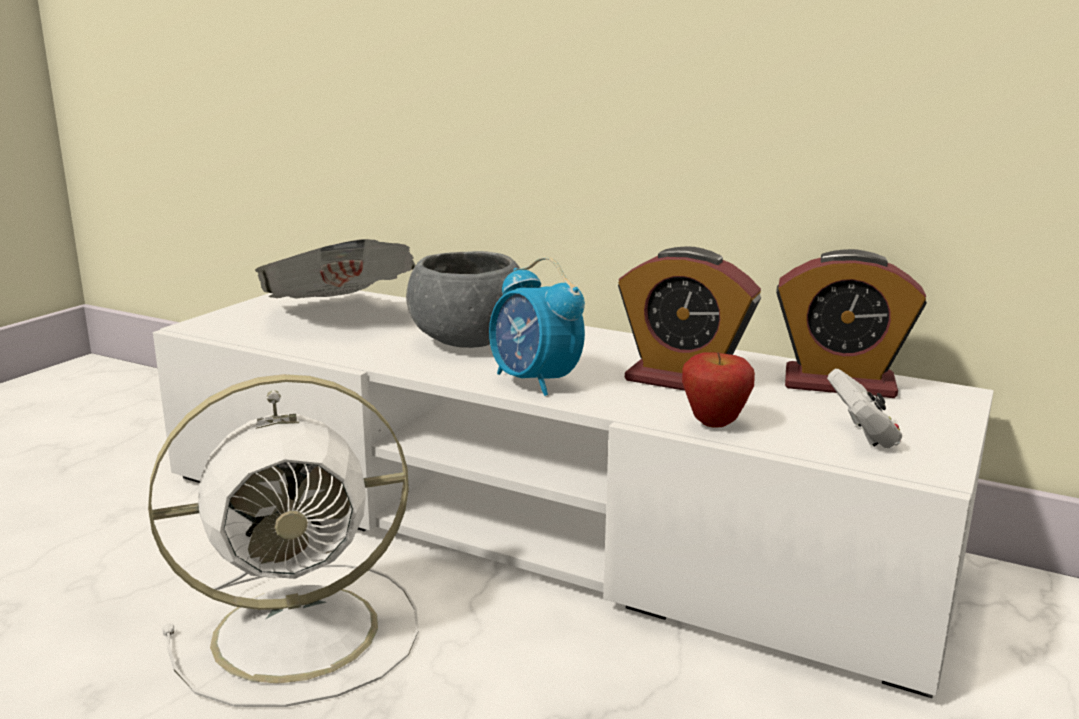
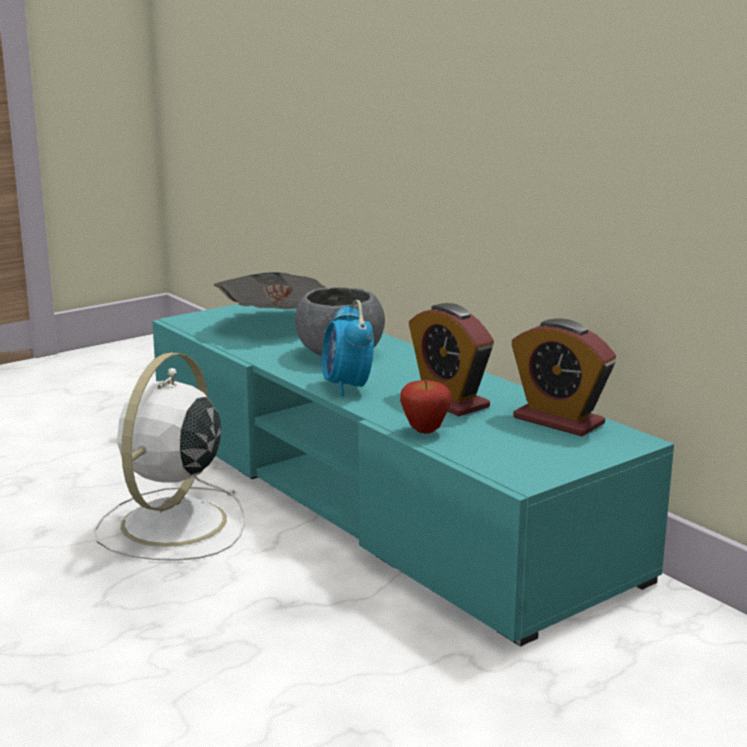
camera: 25 degrees right, 0 degrees up
(304, 630) = (171, 525): white fan -> white fan turned 105 degrees clockwise
(538, 519) = (373, 494): white tv stand -> turquoise tv stand
(862, 436) = (513, 454): white game controller -> none

